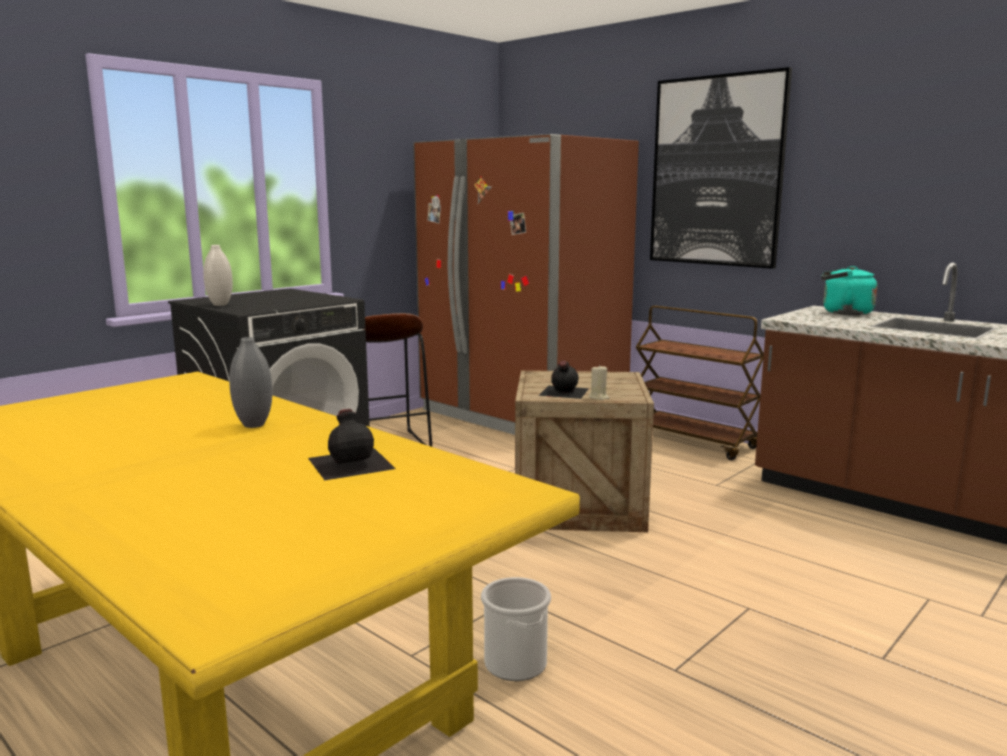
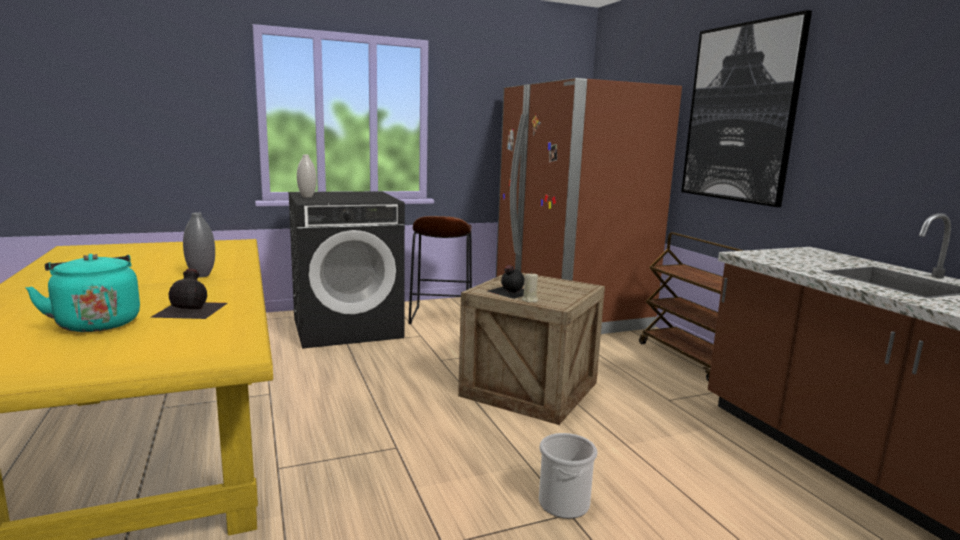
camera: 25 degrees right, 0 degrees up
(516, 664) = (335, 498): bucket -> bucket (564, 503)
(843, 313) = (824, 256): turquoise kettle -> turquoise kettle (96, 323)

